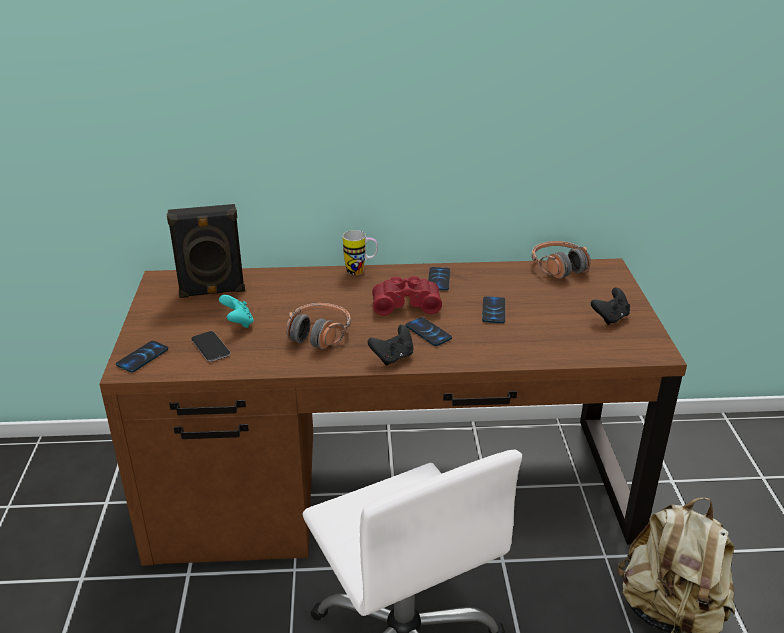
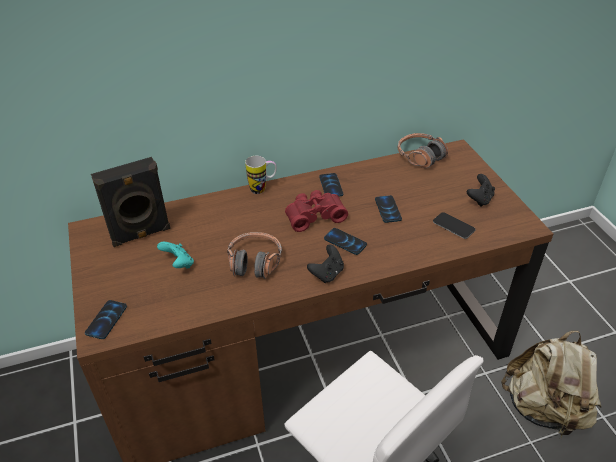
camera: 15 degrees left, 10 degrees up
(210, 347) = (165, 296): phone -> phone (453, 226)

